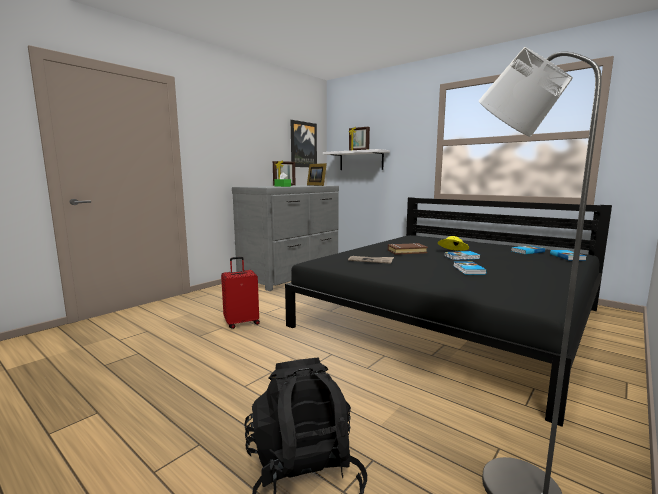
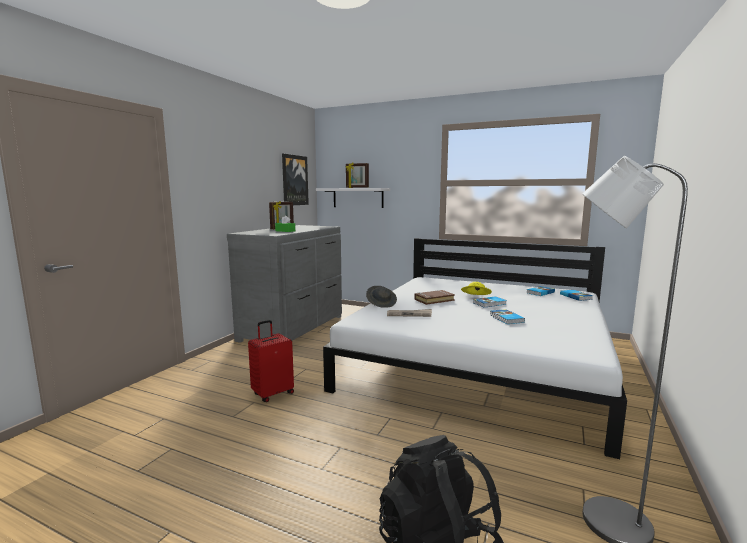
camera: 15 degrees left, 0 degrees up
(317, 185) = (317, 227): picture frame -> none
(353, 252) = (381, 304): none -> grey hat
(450, 317) = (479, 362): black bed -> white bed

